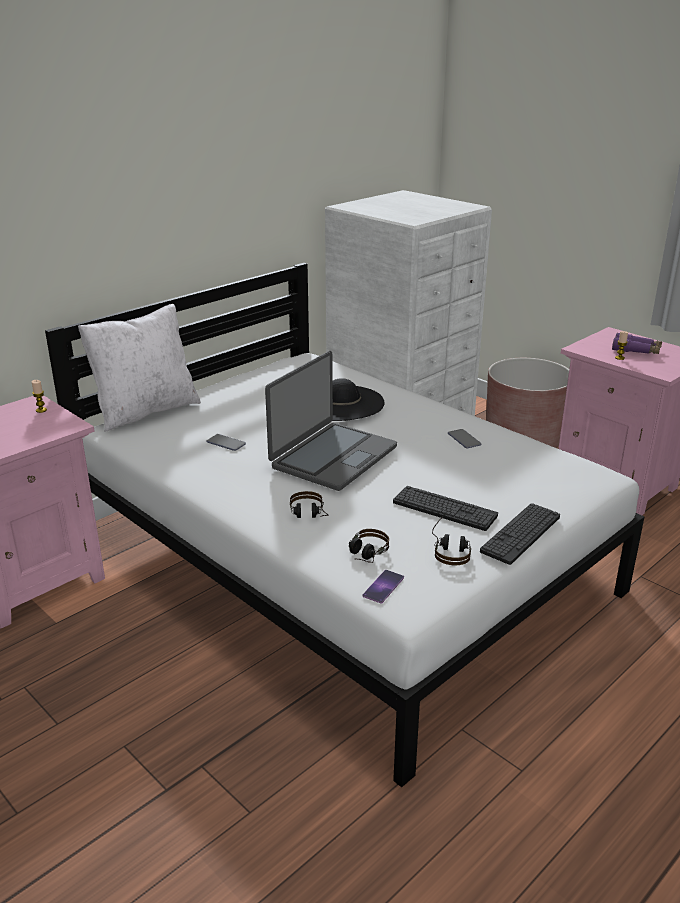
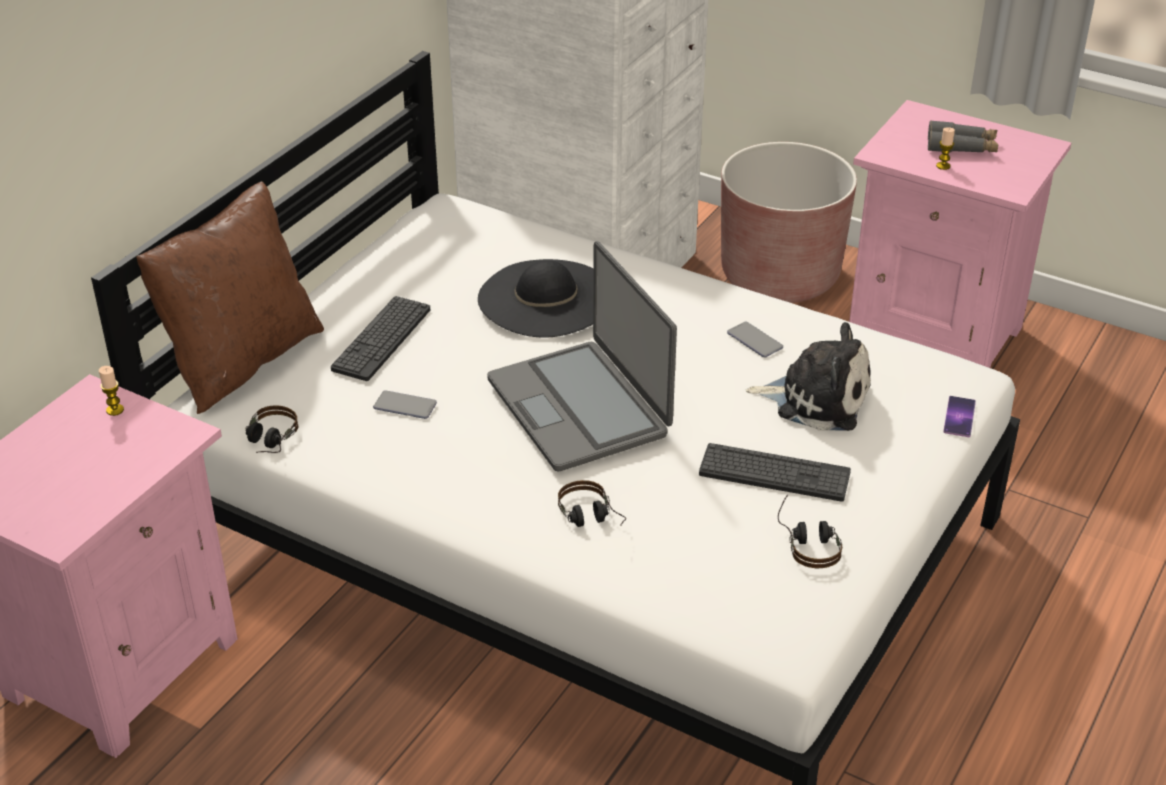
camera: 15 degrees left, 10 degrees up
(145, 411) = (241, 360): white pillow -> brown pillow
(332, 457) = (580, 407): laptop -> laptop turned 135 degrees clockwise
(364, 555) = (699, 574): headphones -> headphones (268, 443)
(383, 586) = (744, 619): phone -> phone (959, 417)
(492, 474) = (816, 398): none -> plush toy
(520, 534) = (891, 499): keyboard -> keyboard (381, 339)
(636, 350) = (961, 147): purple binoculars -> grey binoculars

